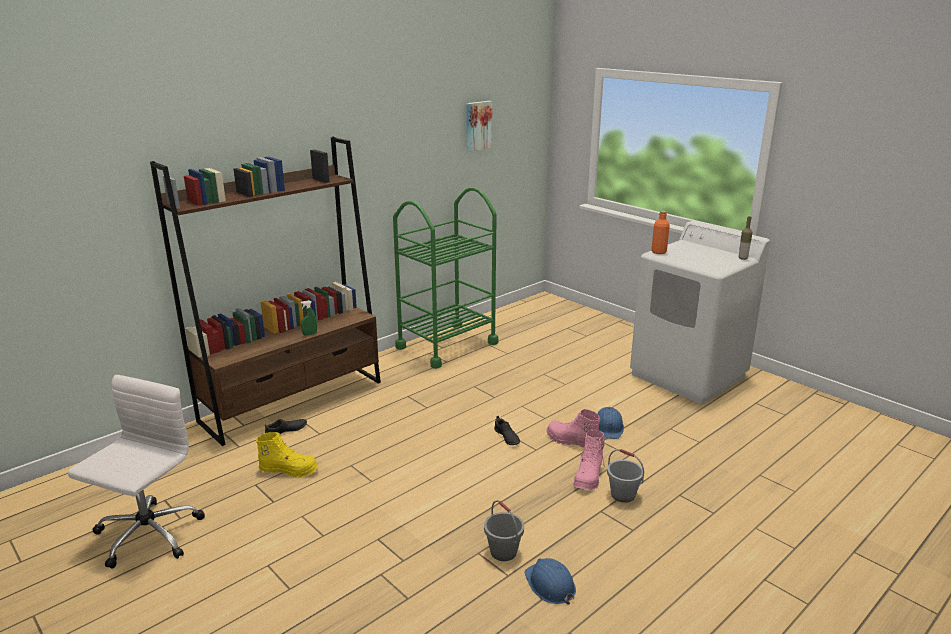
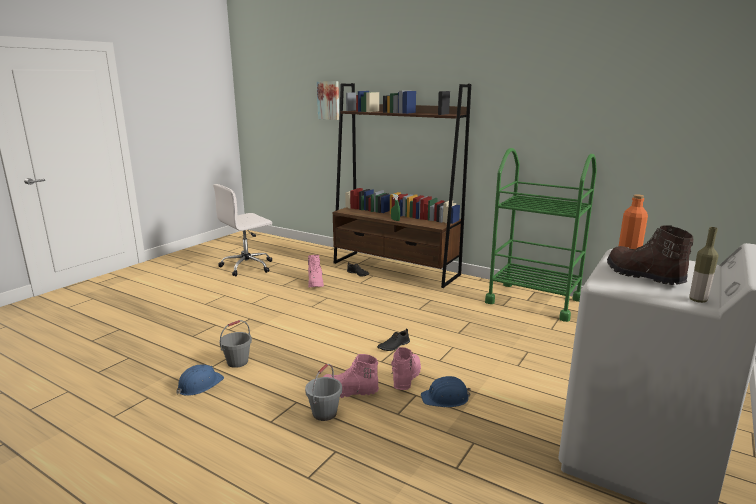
camera: 75 degrees right, 5 degrees down
(147, 536) = (248, 266): white office chair -> white office chair turned 135 degrees clockwise
(289, 470) = (315, 283): yellow boot -> pink boot
(477, 125) = (648, 96): picture -> picture (329, 100)
(703, 259) = (642, 276): none -> brown boot

